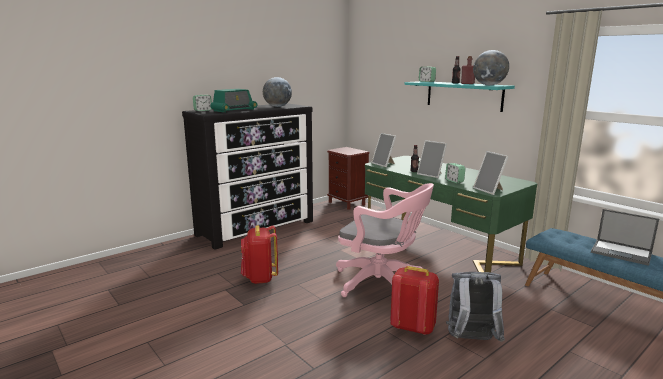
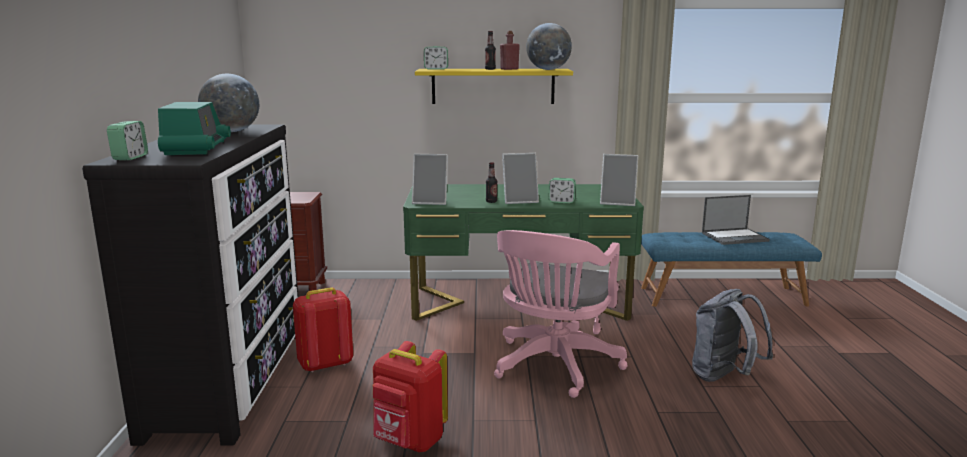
camera: 50 degrees left, 0 degrees up
(382, 284) = (554, 367): pink office chair -> pink office chair turned 135 degrees clockwise
(412, 327) = (668, 394): red backpack -> red backpack (325, 364)
(463, 95) = (493, 86): turquoise shelf -> yellow shelf

